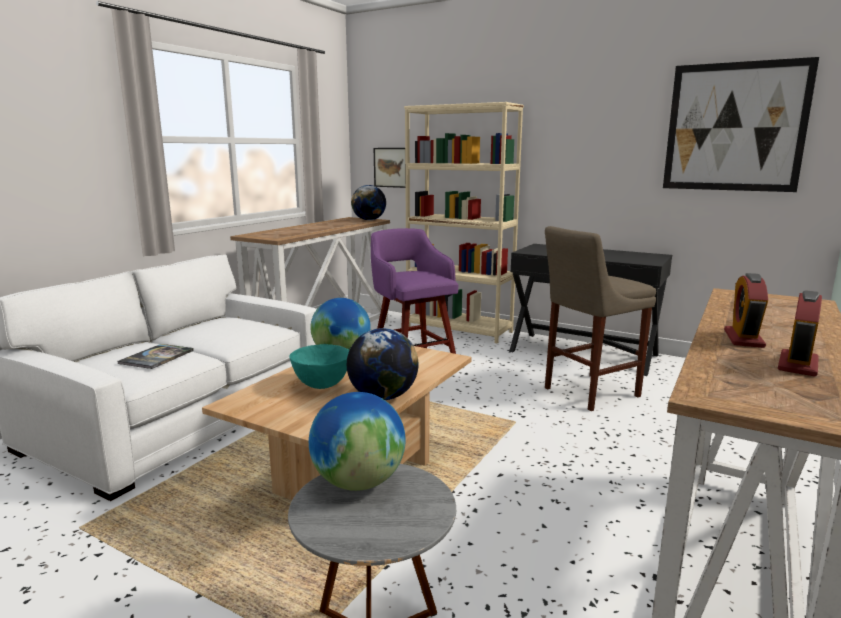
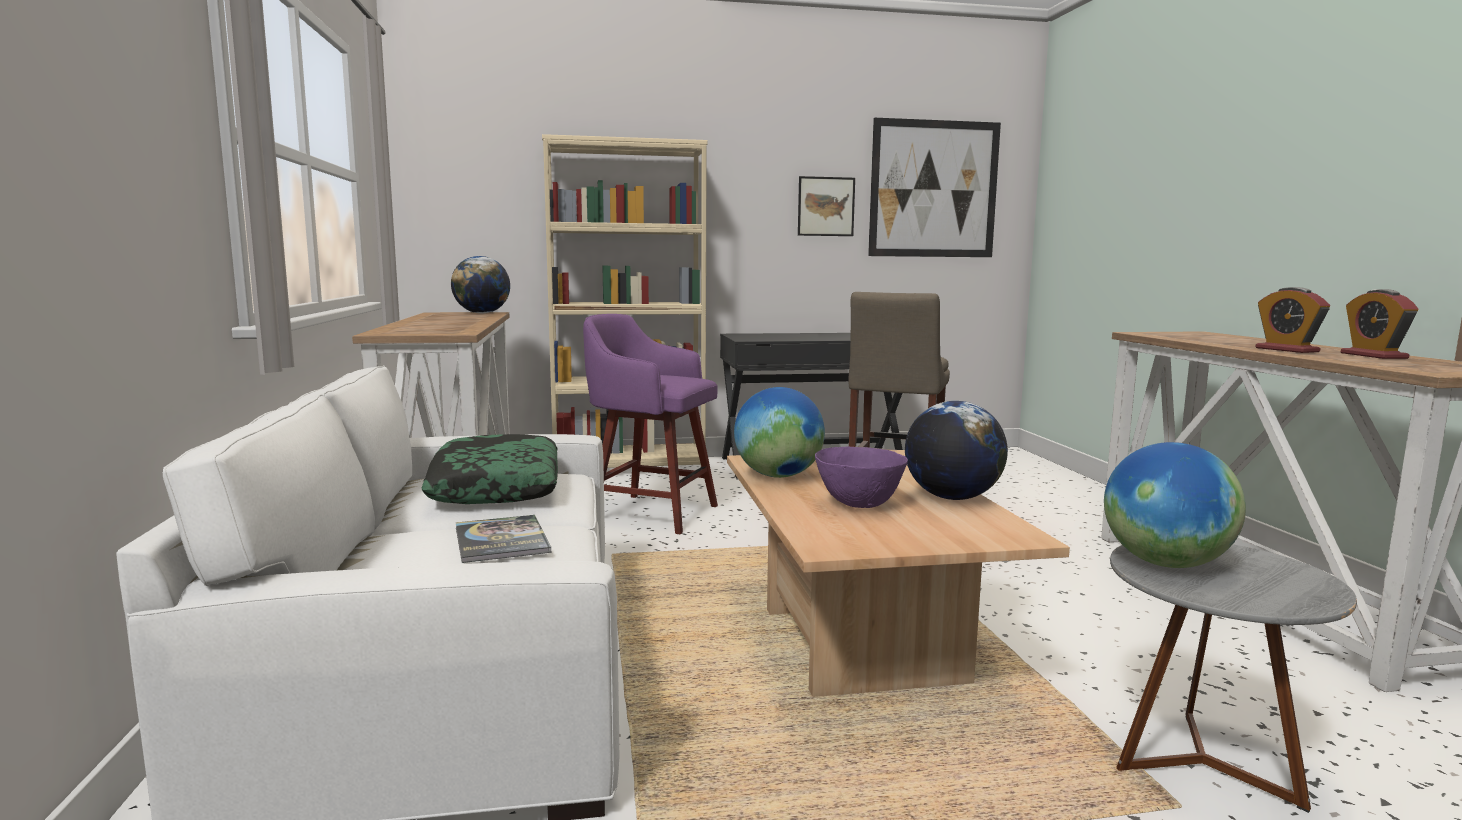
camera: 40 degrees left, 5 degrees down
(229, 329) = (496, 487): none -> pillow
(322, 385) = (859, 504): turquoise bowl -> purple bowl
(390, 167) = (477, 232): picture -> picture (826, 206)

